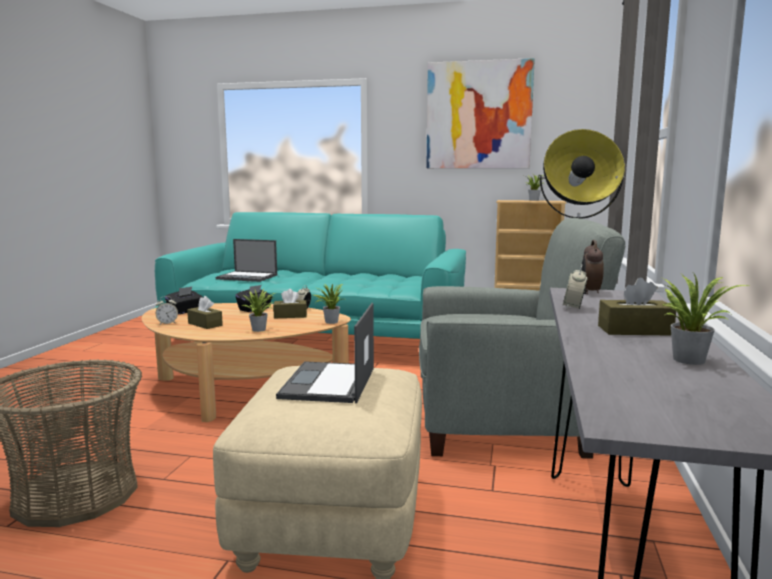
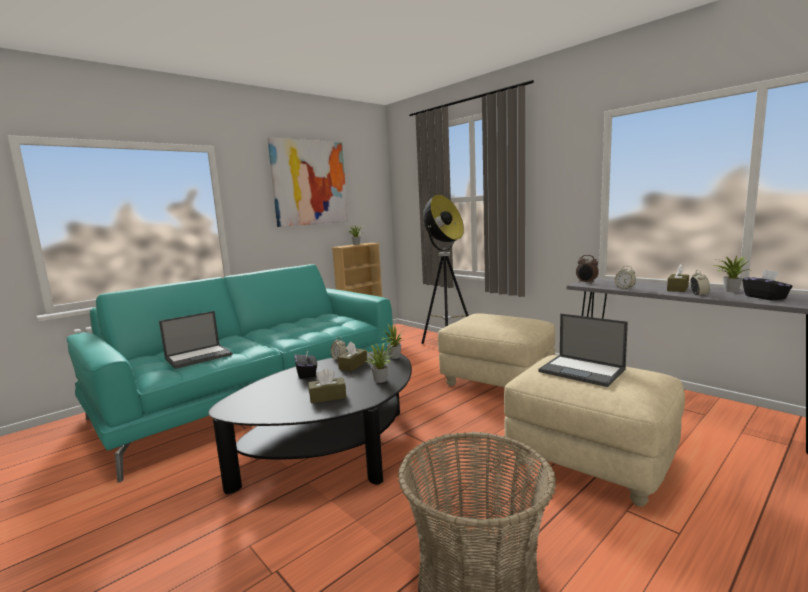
camera: 55 degrees left, 0 degrees up
(167, 323) = (294, 412): alarm clock -> alarm clock (699, 295)
(185, 311) = (258, 400): black tissue box -> black tissue box (765, 297)
(242, 392) = (333, 453): beige coffee table -> black coffee table
(502, 423) = (497, 382): grey armchair -> beige ottoman

